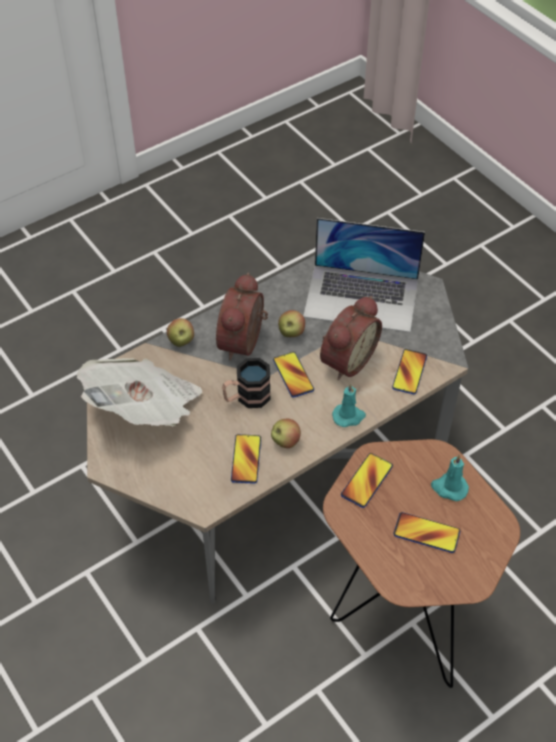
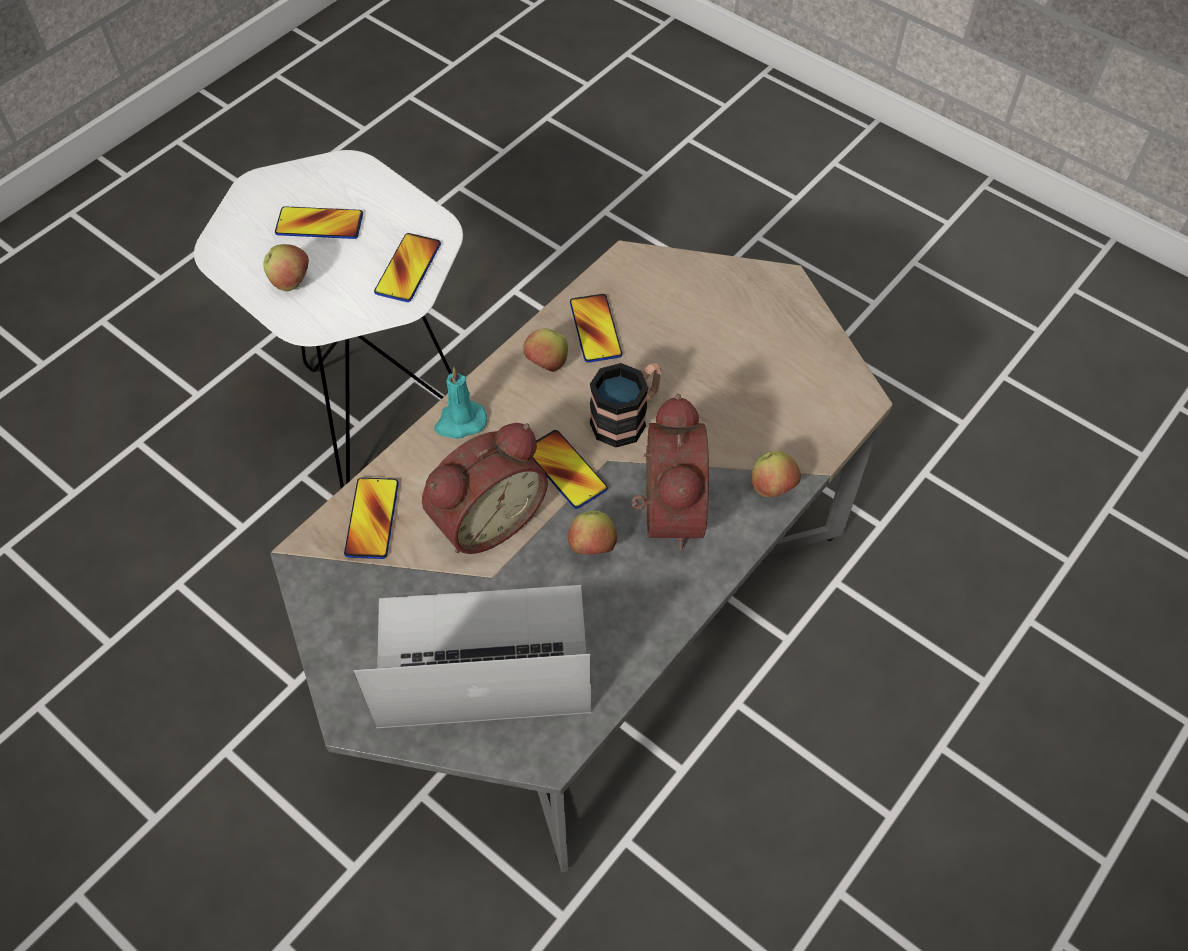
camera: 165 degrees right, 5 degrees up
(145, 409) = (772, 367): newspaper -> none
(345, 359) = (485, 518): alarm clock -> alarm clock turned 150 degrees counterclockwise
(399, 618) = (376, 425): brown side table -> white side table
(449, 488) = (291, 282): turquoise candle -> apple

